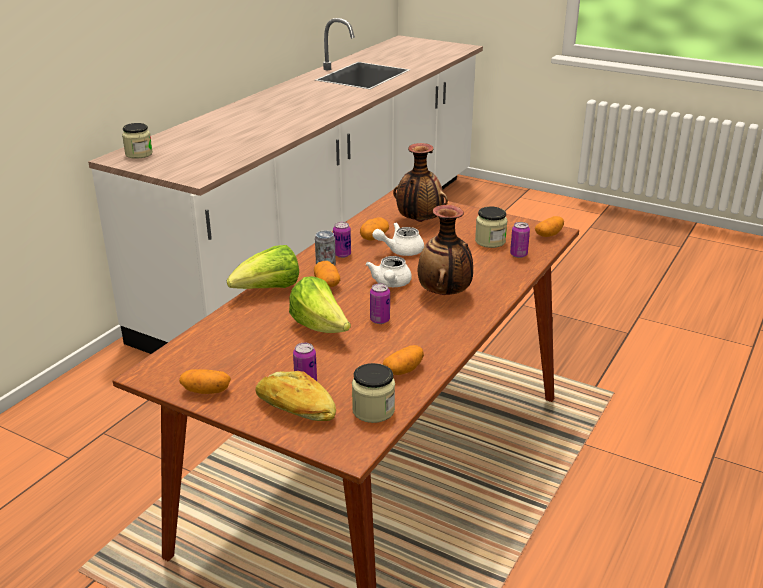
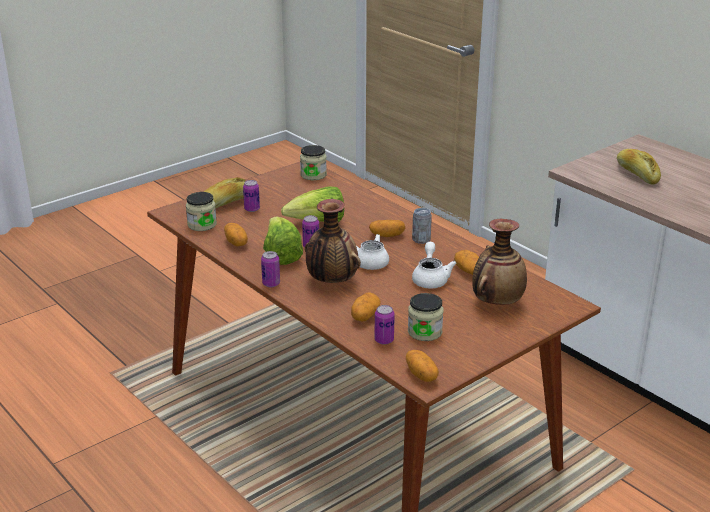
camera: 110 degrees right, 0 degrees up
(139, 154) = (653, 152): jar -> jar (313, 175)
(194, 157) = (637, 174): none -> bread
(206, 391) = (271, 181): potato -> potato (365, 315)
(268, 290) = (391, 212): lettuce -> lettuce (281, 255)
(342, 254) = (438, 250): can -> can (271, 284)

